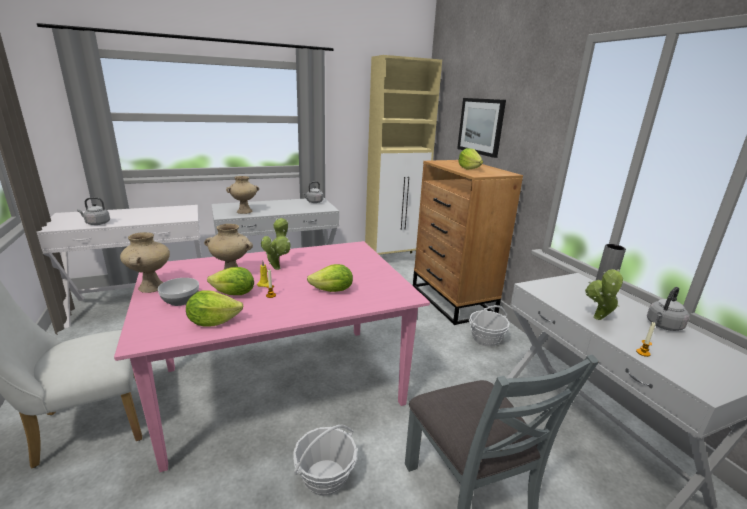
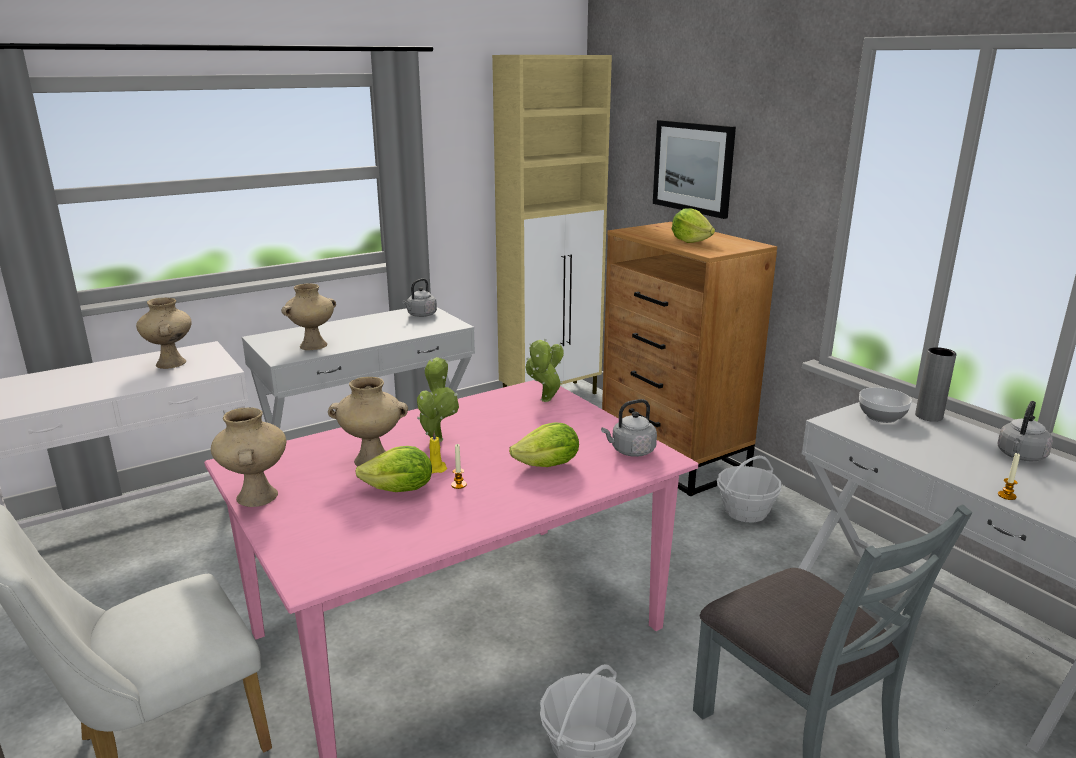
camera: 10 degrees left, 0 degrees up
(96, 223) = (63, 397): grey kettle -> grey kettle (631, 451)
(164, 213) = (172, 363): none -> beige vase
(181, 300) = (324, 511): bowl -> bowl (882, 416)
(213, 322) = (400, 536): lettuce -> none
(598, 319) = (937, 458): potted plant -> potted plant (545, 401)

